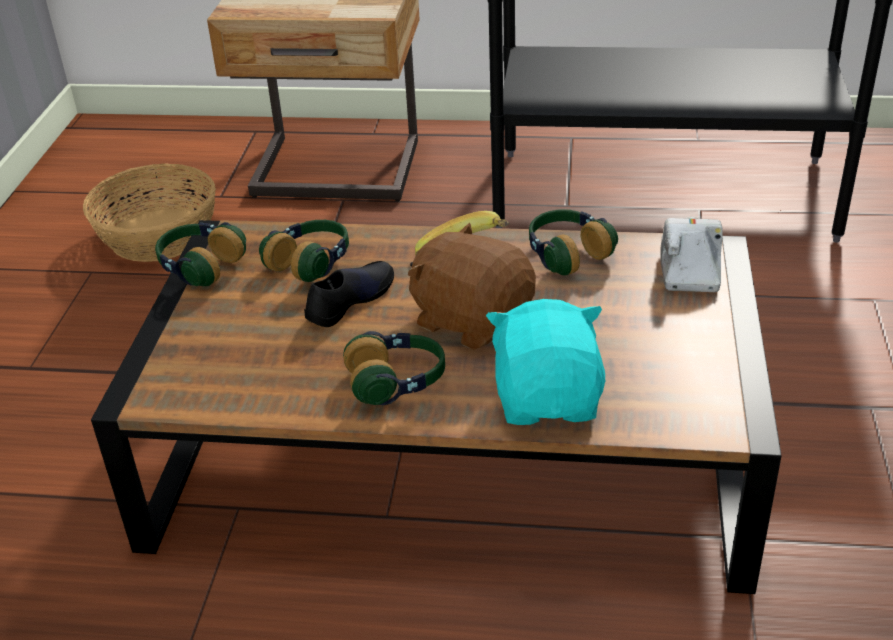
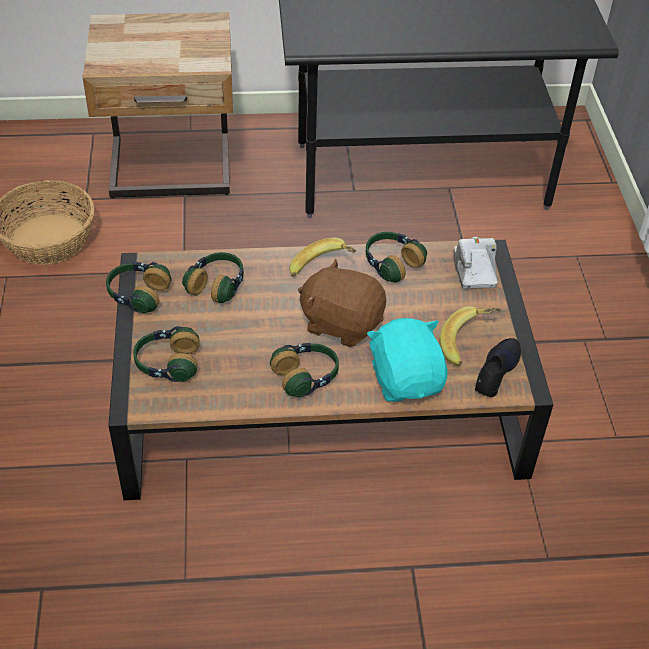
camera: 15 degrees left, 10 degrees up
(205, 350) = (167, 364): none -> headphones
(350, 300) = (254, 314): black shoe -> black shoe (496, 371)
(659, 361) = (469, 344): none -> banana

